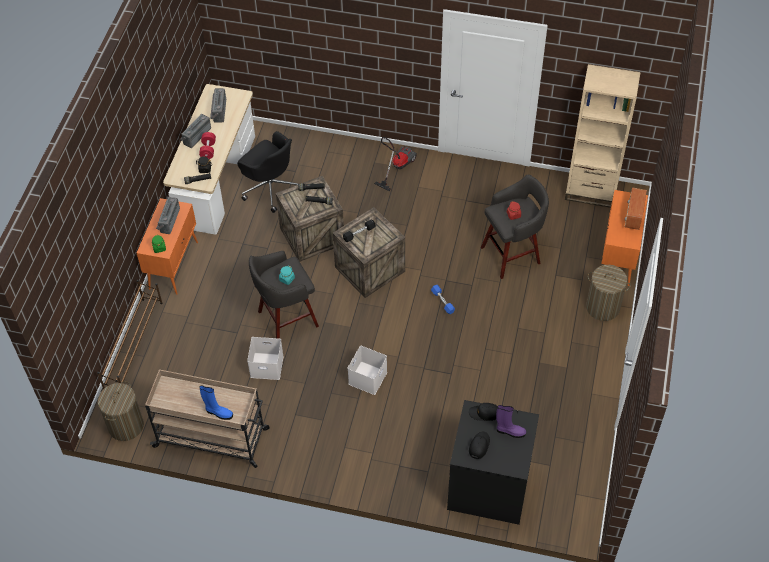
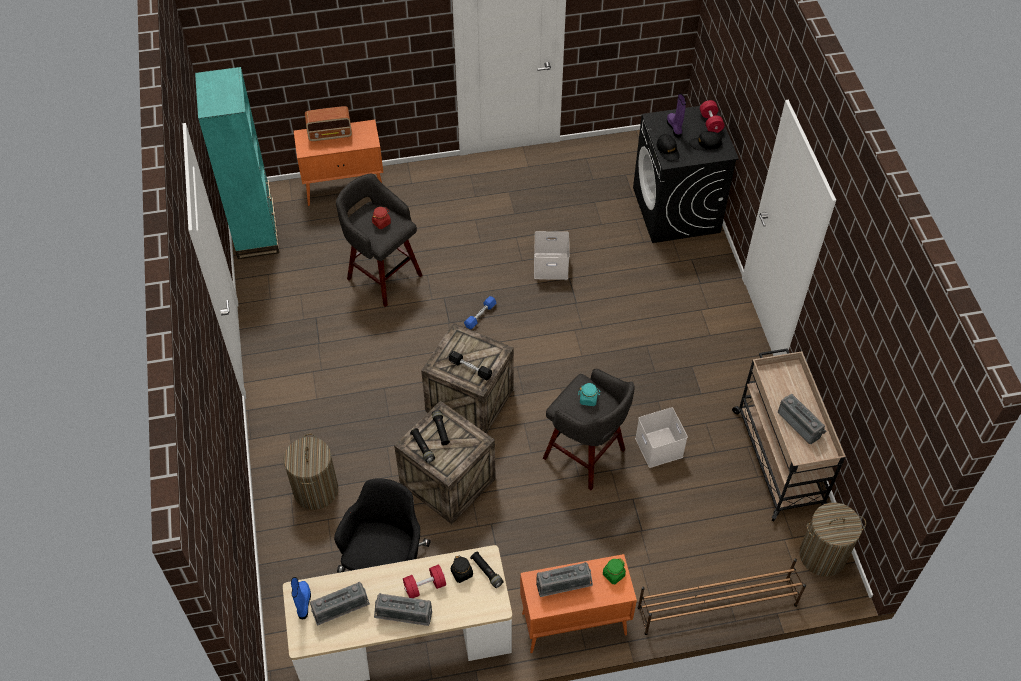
camera: 115 degrees left, 0 degrees up
(191, 399) = (800, 424): none -> radio
(218, 413) = (798, 391): blue boot -> blue boot (303, 602)
(368, 378) = (617, 346): white storage box -> white storage box (551, 265)
(397, 167) = (290, 433): vacuum cleaner -> none
(503, 463) = (710, 123): none -> red dumbbell
(590, 191) = (256, 234): beige bookcase -> turquoise bookcase
(602, 307) = (418, 184): laundry basket -> laundry basket (316, 490)

